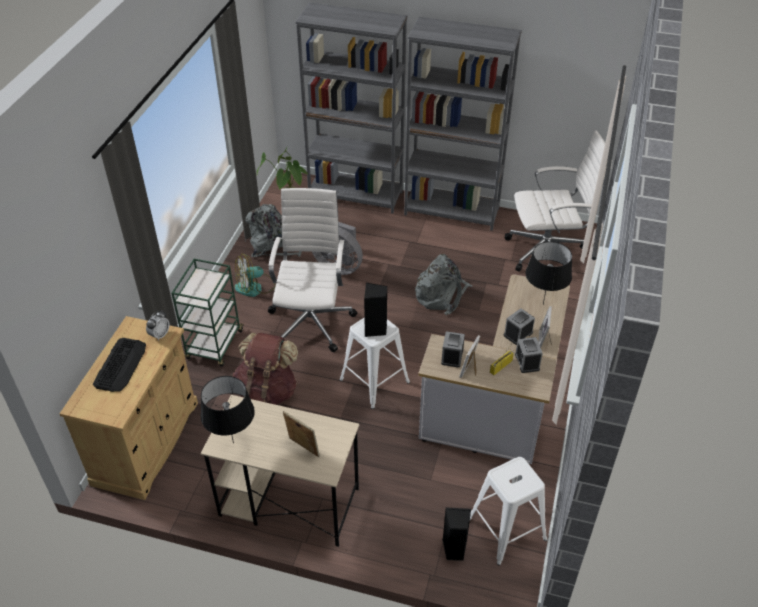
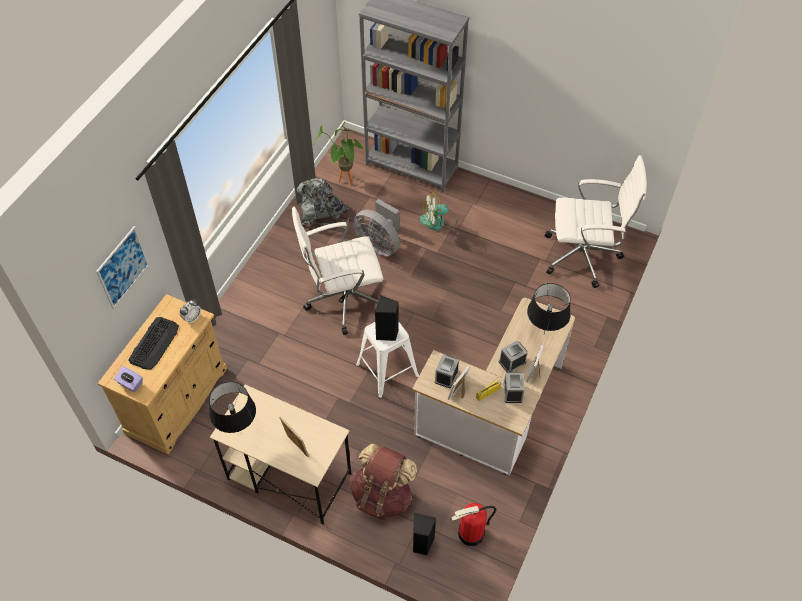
camera: 10 degrees right, 10 degrees up
(80, 271) = (123, 267): none -> picture
(99, 409) = (130, 384): none -> purple tissue box
(214, 345) = (251, 313): green cart -> none
(255, 287) = (297, 257): fan -> fan (438, 221)
(267, 391) = (290, 366): brown backpack -> brown backpack (382, 495)
(312, 320) = (343, 299): white office chair -> white office chair turned 120 degrees counterclockwise
(441, 295) = (469, 290): grey backpack -> none
(452, 211) = (501, 198): grey bookcase -> none
(506, 530) = (471, 534): white stool -> fire extinguisher

